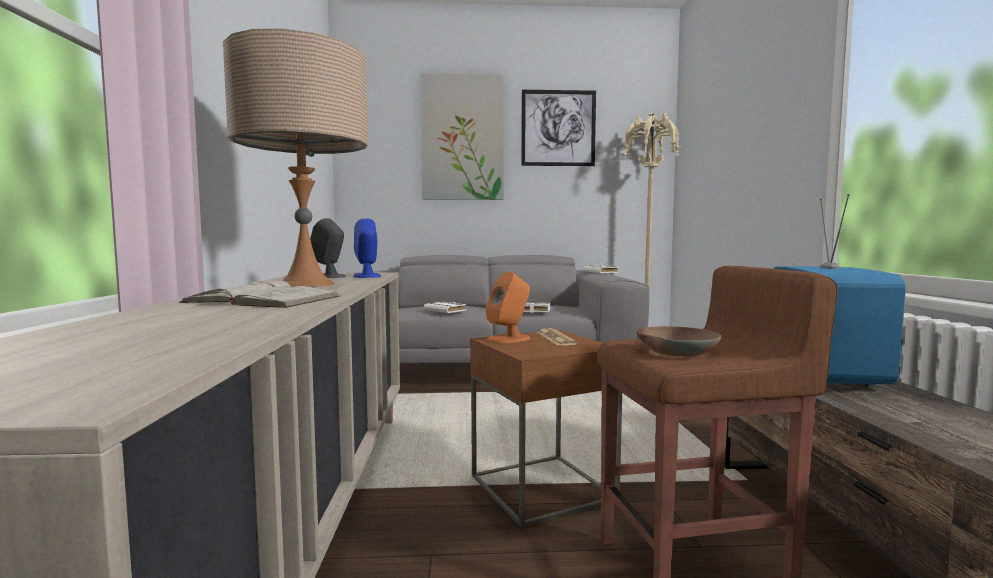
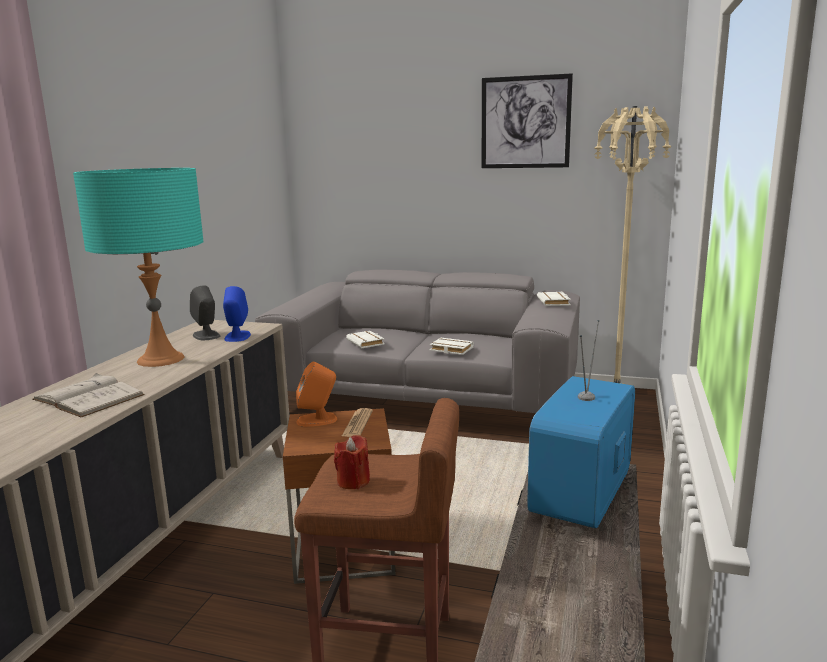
camera: 20 degrees right, 10 degrees up
(306, 284) = (161, 359): beige table lamp -> turquoise table lamp
(462, 138) = (416, 138): picture -> none
(676, 351) = (353, 481): brown bowl -> red candle

